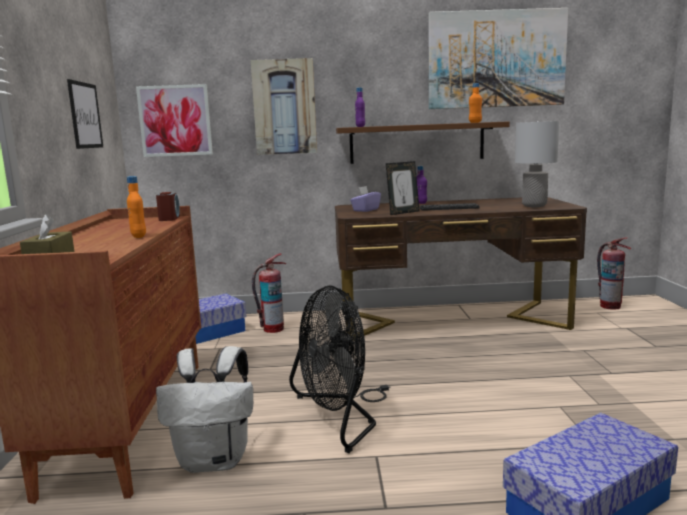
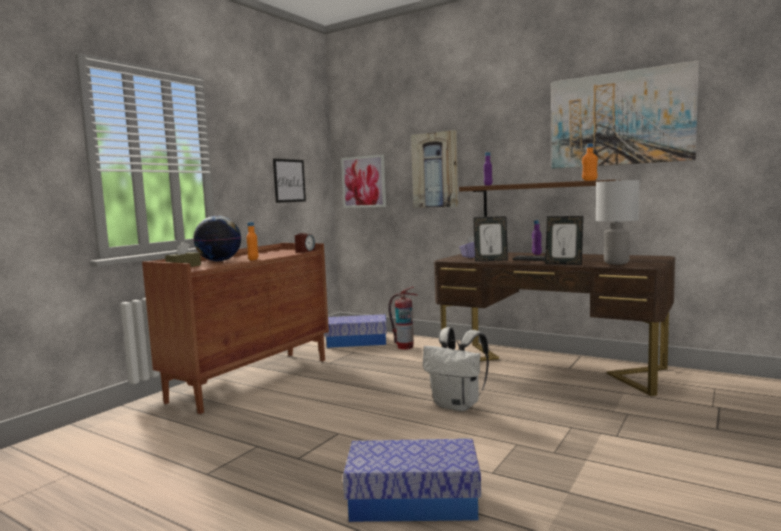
camera: 35 degrees right, 5 degrees down
(80, 244) = (219, 261): none -> globe
(215, 460) = (258, 409): white backpack -> white backpack (458, 405)
(342, 414) = (359, 406): black fan -> none
(489, 210) = (563, 264): none -> picture frame
(610, 306) = (744, 386): fire extinguisher -> none

